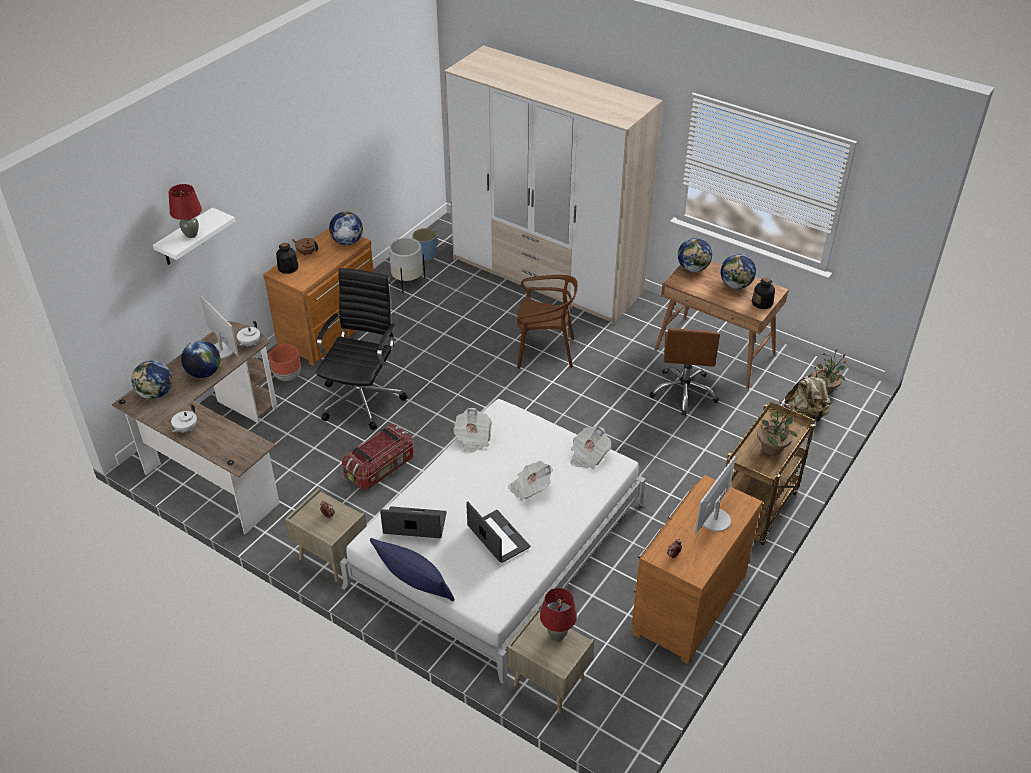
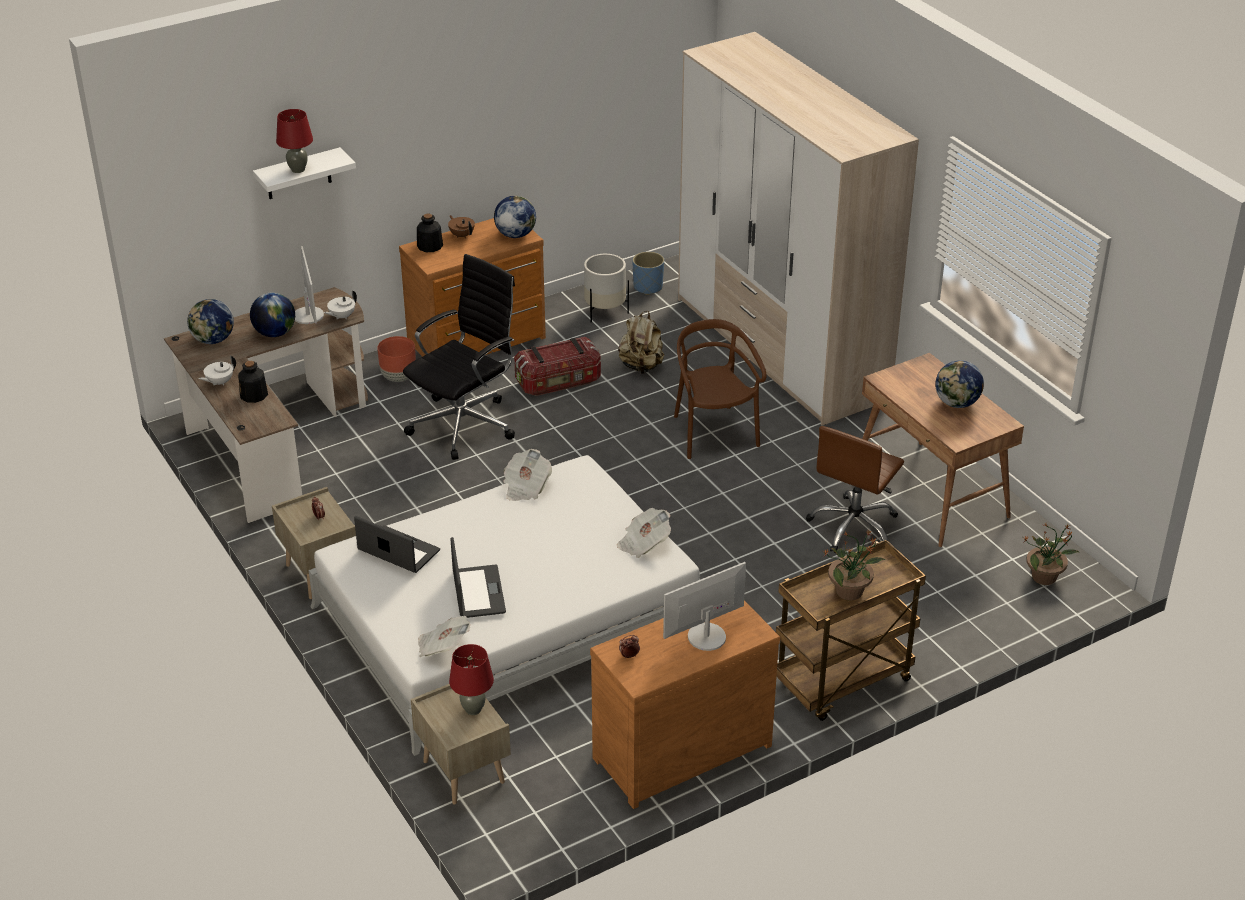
camera: 25 degrees right, 5 degrees down
(381, 468) = (434, 502): storage box -> storage box (559, 382)
(414, 583) = (358, 607): blue pillow -> none
(530, 488) = (550, 555): newspaper -> newspaper (443, 647)
(544, 351) = (713, 433): brown chair -> brown chair turned 135 degrees counterclockwise
(693, 268) = (917, 370): globe -> none
(762, 303) = (974, 432): bottle -> bottle (254, 395)
(805, 414) = (994, 598): beige backpack -> beige backpack (641, 366)

